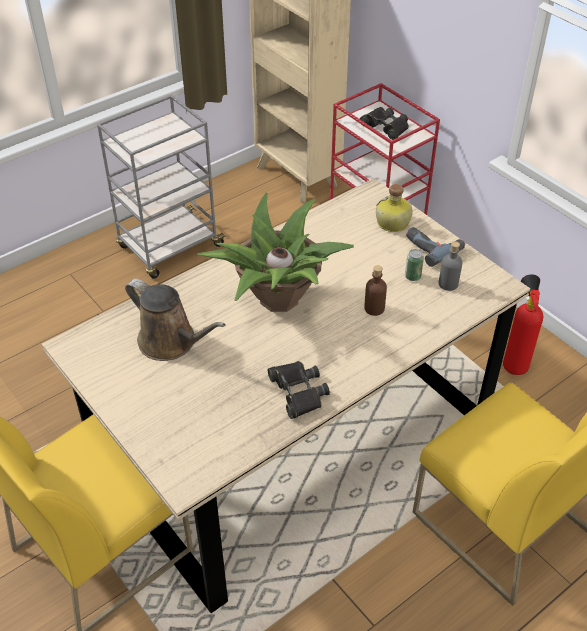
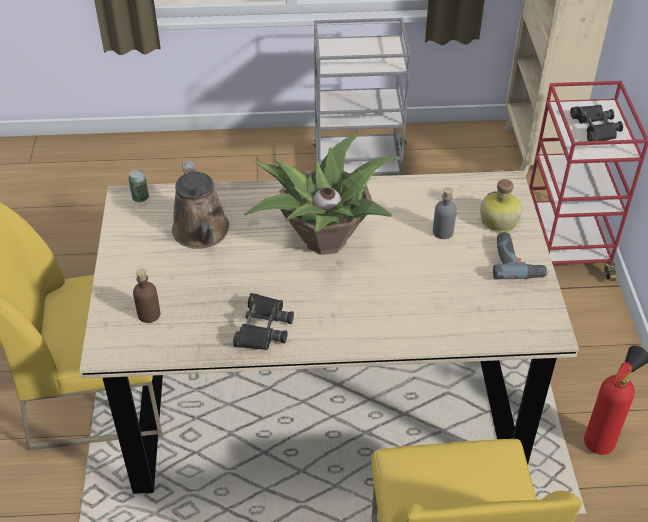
camera: 35 degrees right, 0 degrees up
(374, 308) = (401, 290): brown bottle -> brown bottle (149, 314)
(412, 276) = (467, 279): can -> can (140, 198)
(448, 284) = (496, 303): grey bottle -> grey bottle (443, 232)

